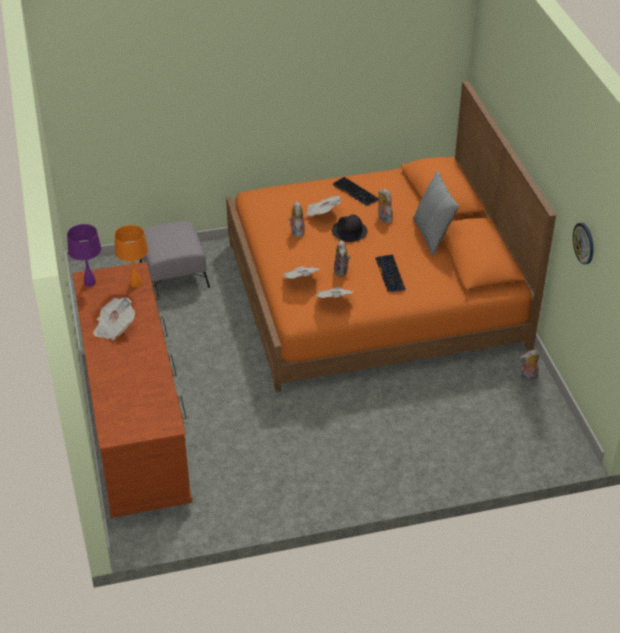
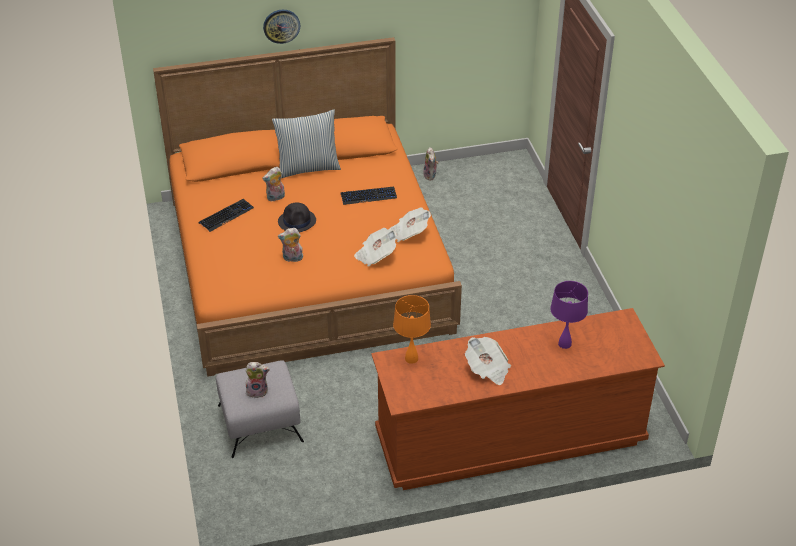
camera: 90 degrees left, 0 degrees up
(90, 282) = (410, 397): purple table lamp -> purple table lamp (564, 343)
(322, 213) = (263, 240): newspaper -> none
(342, 271) = (363, 227): plush toy -> plush toy (258, 391)
(584, 243) = (444, 22): wall clock -> wall clock (281, 26)

